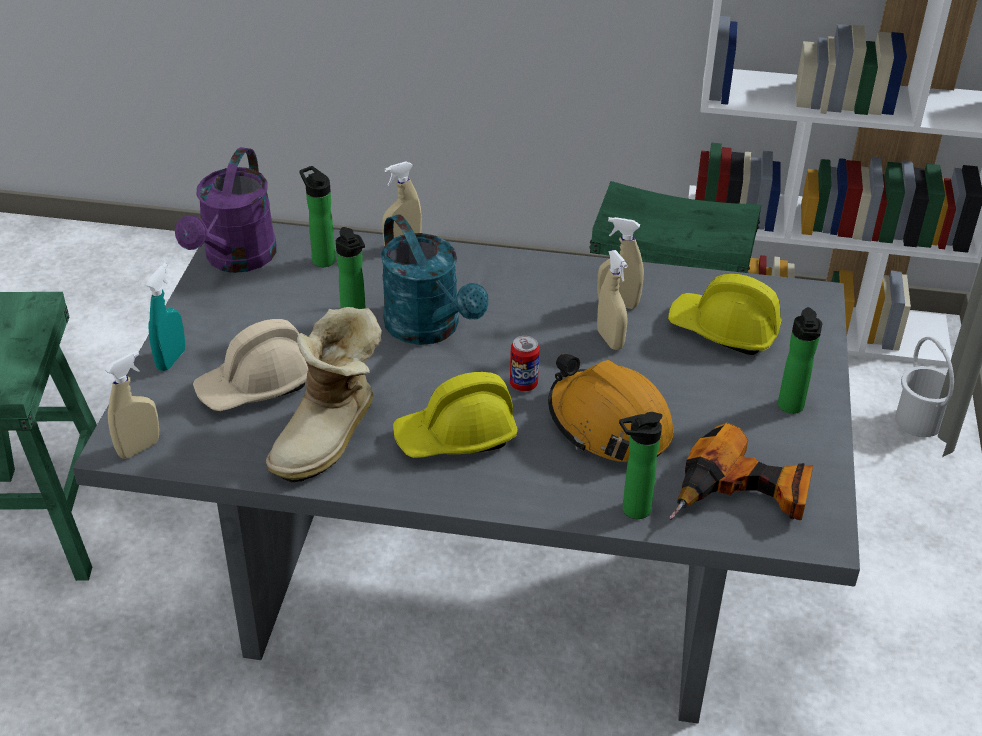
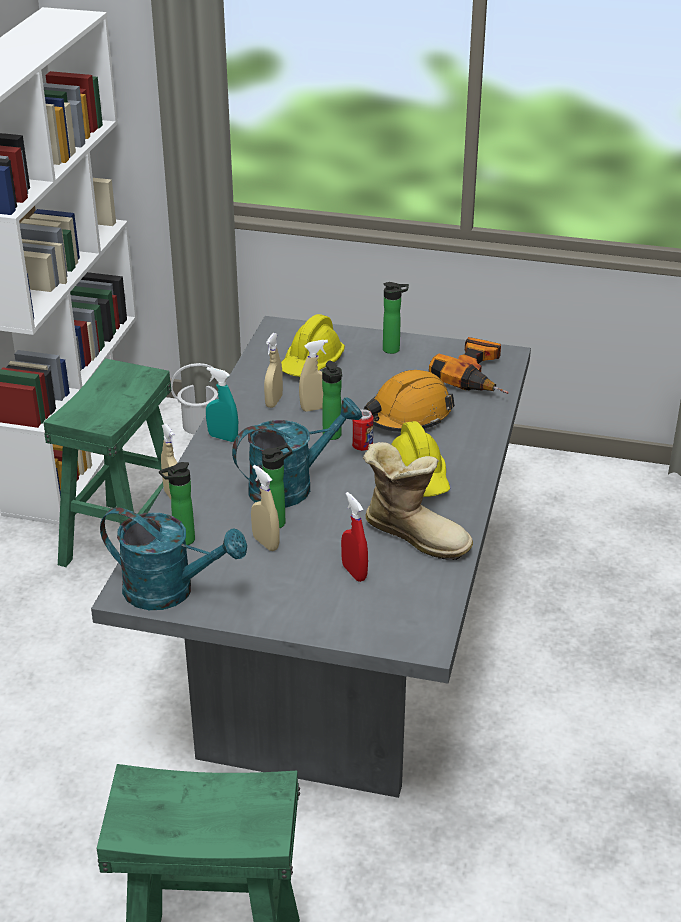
camera: 85 degrees left, 5 degrees down
(139, 448) = (427, 631): beige spray bottle -> beige spray bottle (265, 543)
(171, 359) = (314, 622): turquoise spray bottle -> turquoise spray bottle (223, 437)
(236, 260) = (171, 591): purple watering can -> turquoise watering can
(256, 386) = (354, 572): beige hard hat -> red spray bottle
(632, 510) = (488, 414): bottle -> bottle (332, 436)

